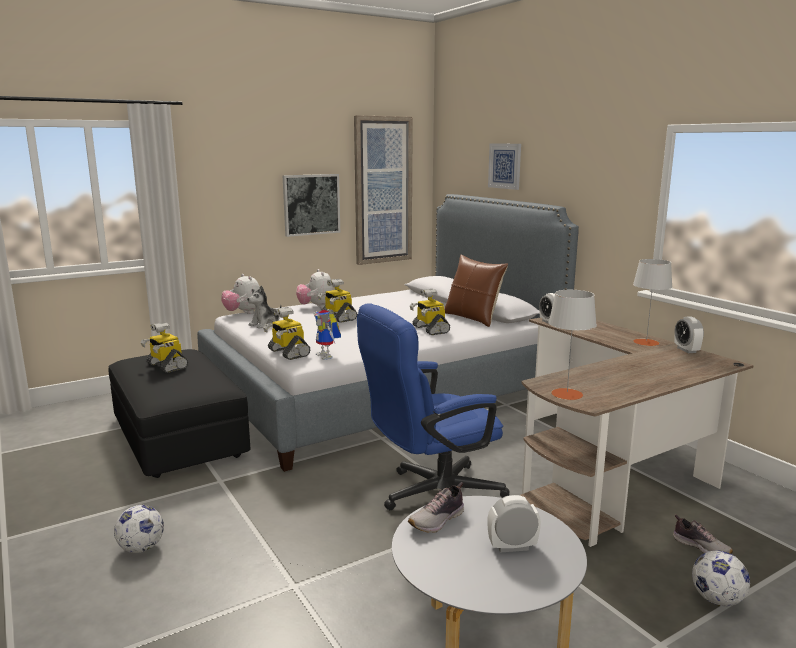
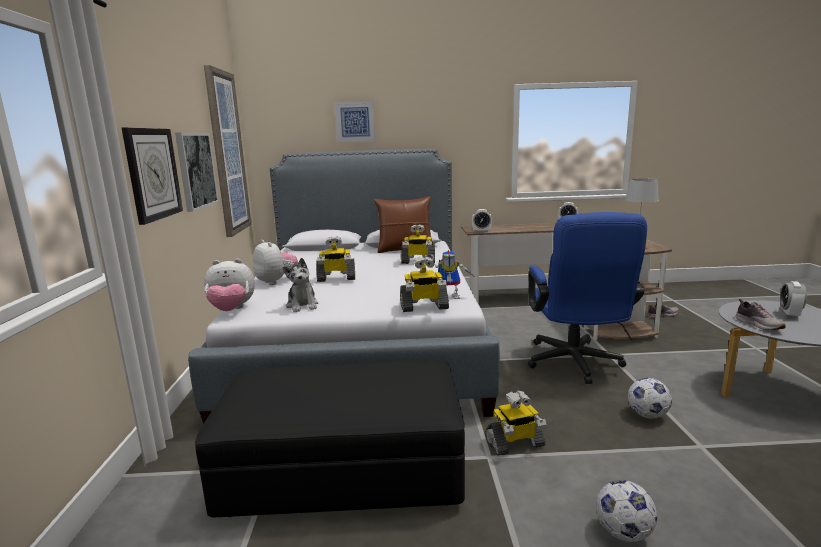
camera: 60 degrees left, 0 degrees up
(166, 366) = (311, 387): toy robot -> toy robot (514, 444)
(239, 205) = (152, 174): none -> wall clock
(316, 307) = (276, 282): plush toy -> plush toy turned 135 degrees counterclockwise
(646, 342) = (546, 225): grey table lamp -> none
(717, 599) = (713, 326): football -> football (647, 415)

